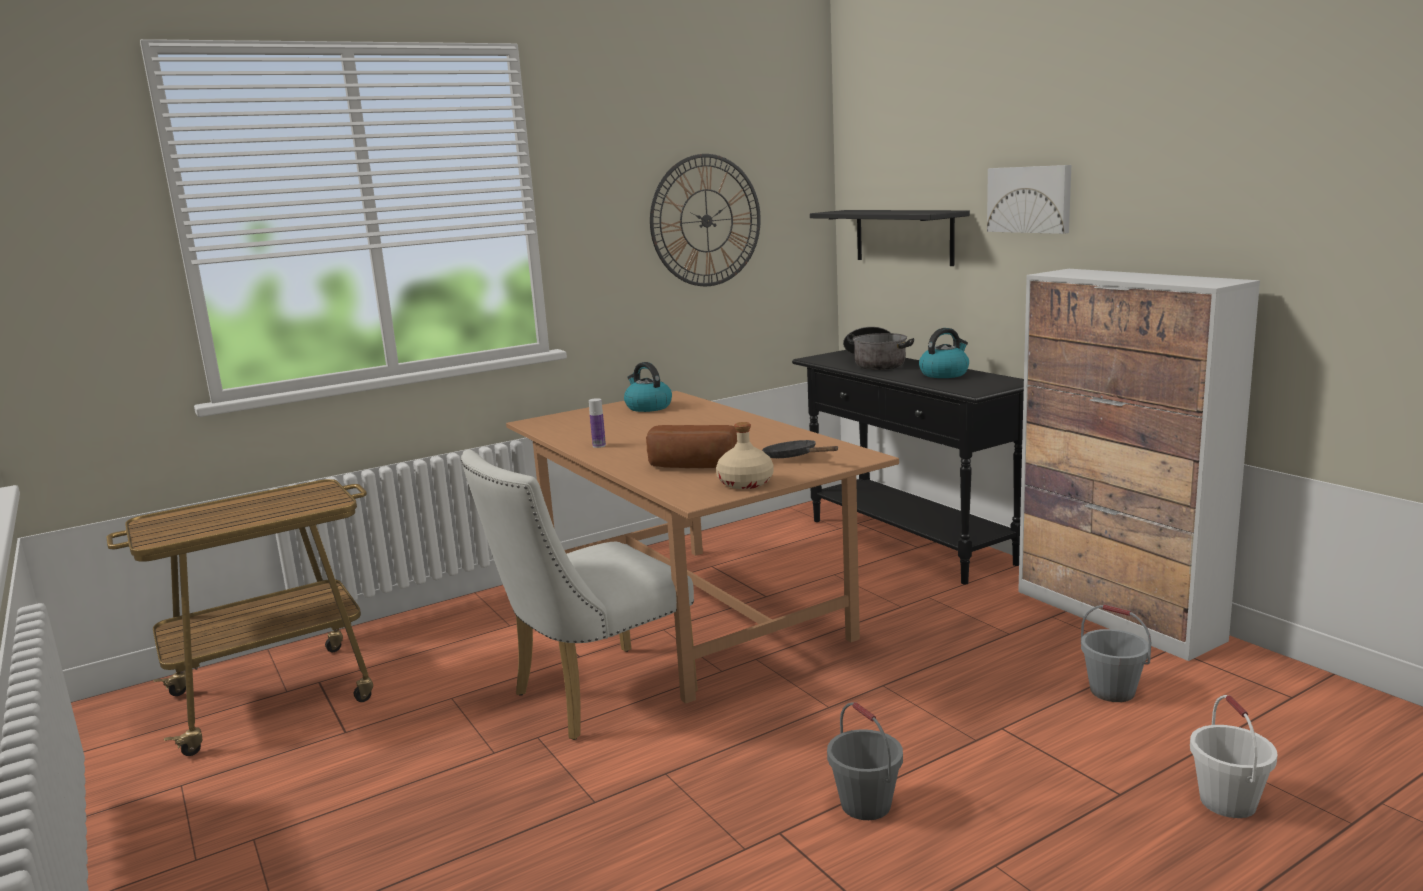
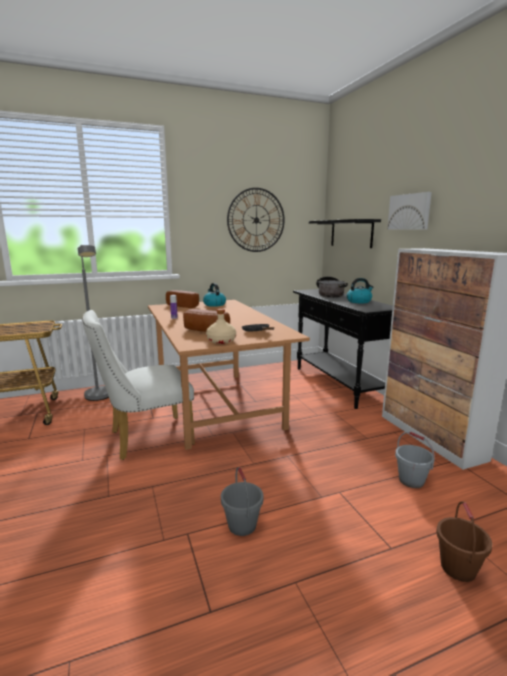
camera: 10 degrees right, 0 degrees up
(435, 634) = (100, 398): none -> grey floor lamp
(587, 416) = (184, 305): none -> bread
(1228, 802) = (458, 568): white bucket -> brown bucket

